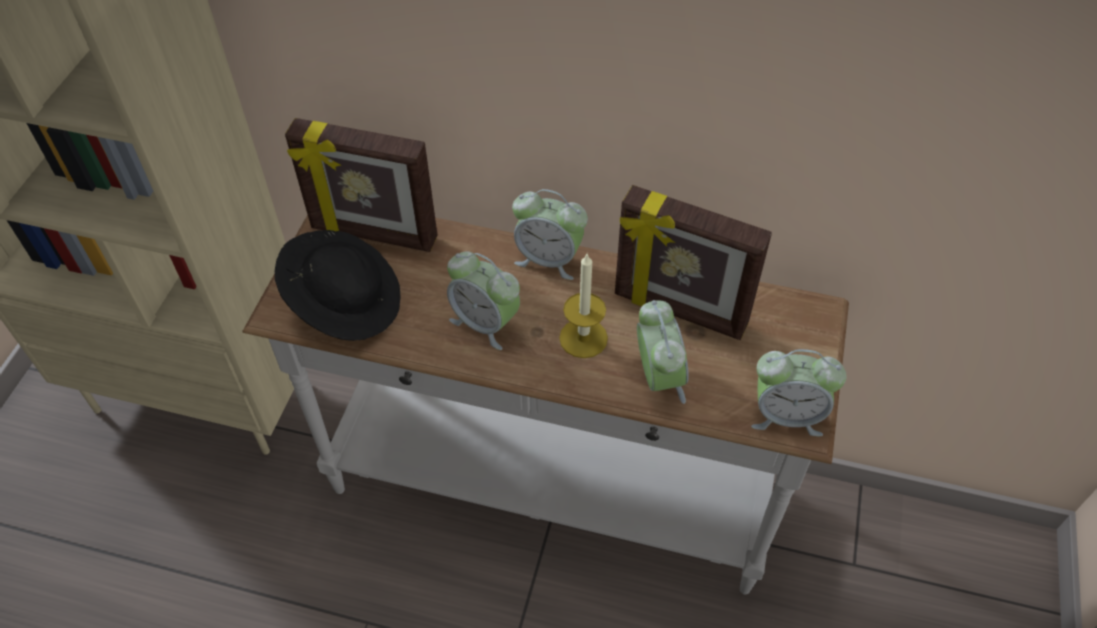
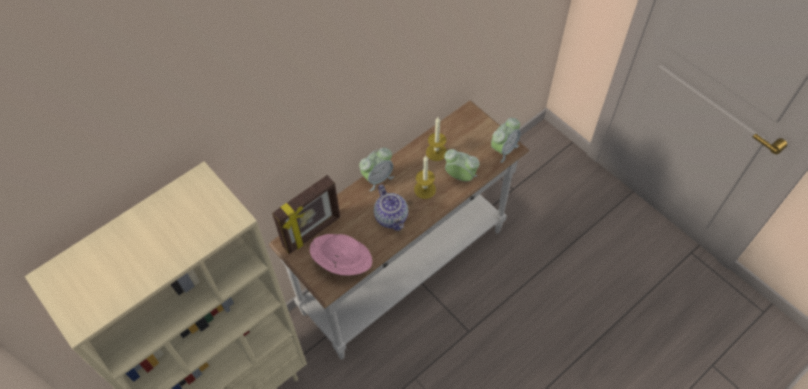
camera: 55 degrees left, 5 degrees up
(345, 302) = (341, 261): black hat -> pink hat
(485, 323) = (392, 217): alarm clock -> teapot
(679, 311) = (436, 152): picture frame -> candle

